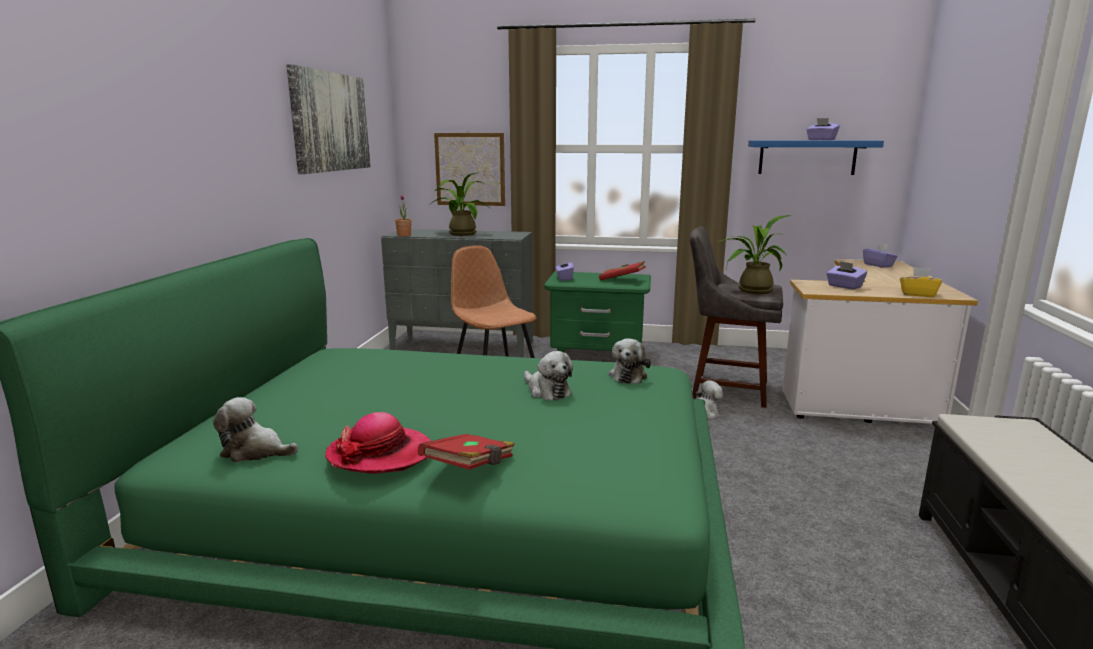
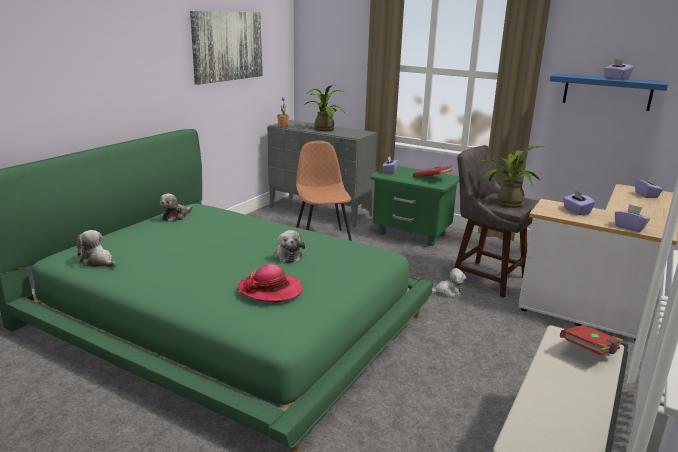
camera: 20 degrees right, 5 degrees up
(380, 454) = (155, 276): hat -> hat (270, 290)
(470, 168) = (341, 78): picture -> none
(470, 468) = (193, 294): red book -> red book (590, 351)
(628, 375) = (354, 254): plush toy -> plush toy (176, 216)
(917, 294) = (629, 227): yellow tissue box -> purple tissue box

